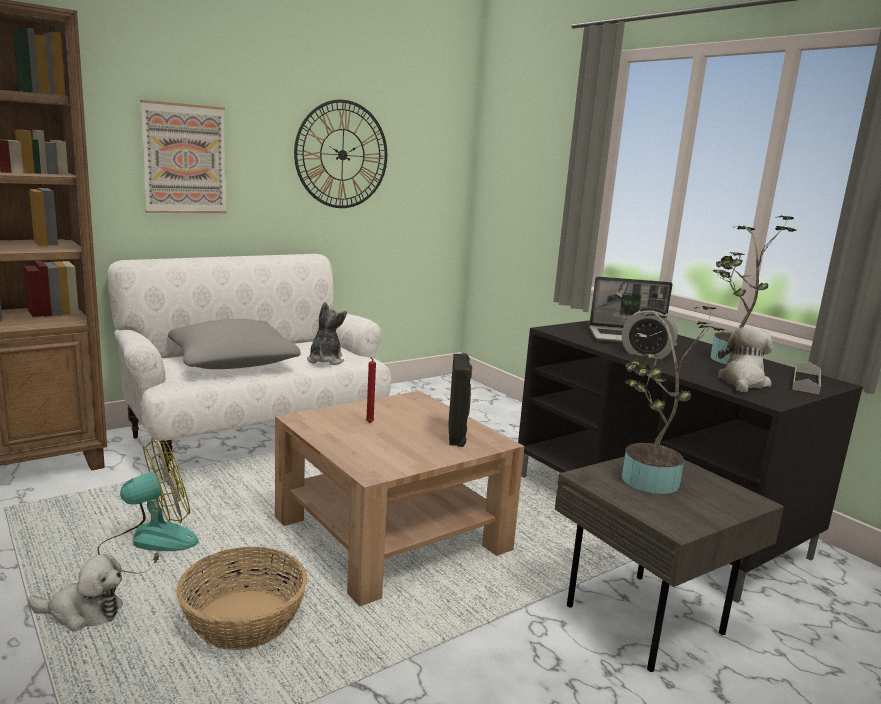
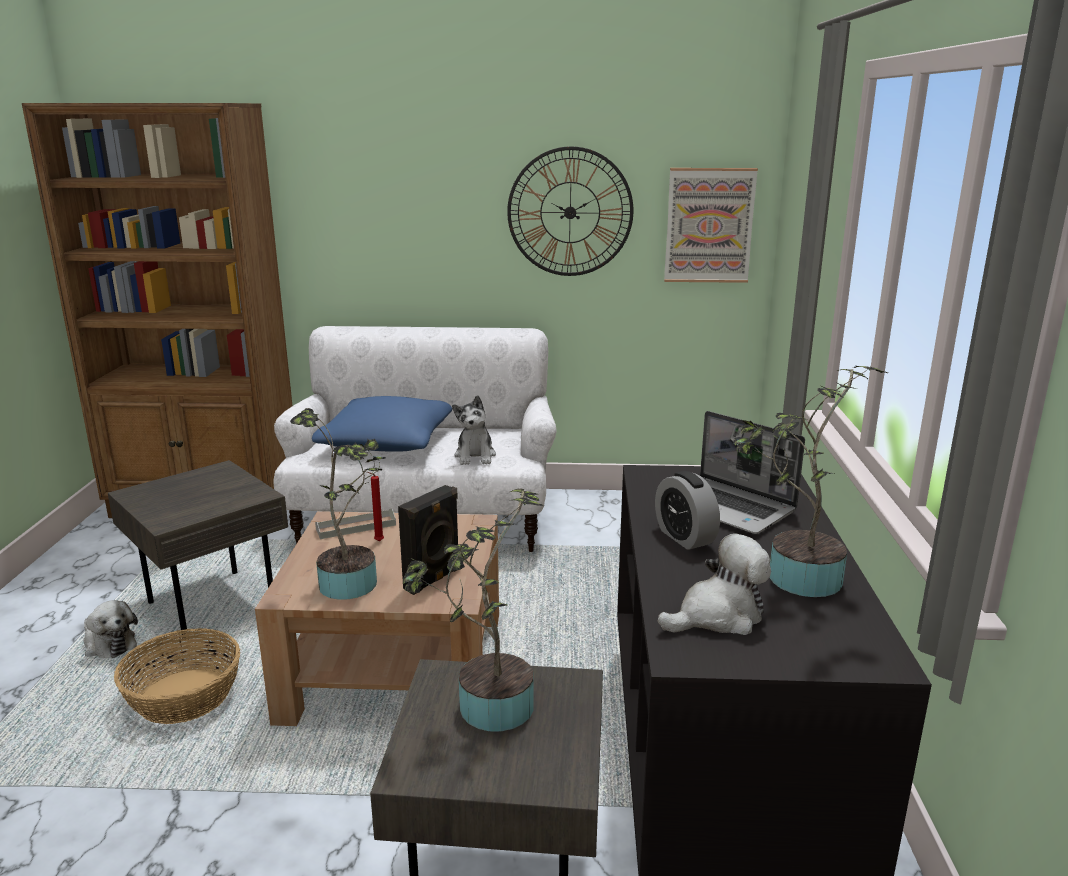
camera: 40 degrees right, 5 degrees up
(148, 544) = (213, 602): fan -> grey side table
(184, 159) = (385, 225): picture -> picture (709, 225)
(232, 363) = (387, 443): grey pillow -> blue pillow
(325, 360) = (475, 456): plush toy -> plush toy turned 135 degrees clockwise
(402, 450) = (352, 580): none -> potted plant
(806, 382) = (834, 646): grey tray -> grey tray (356, 527)

